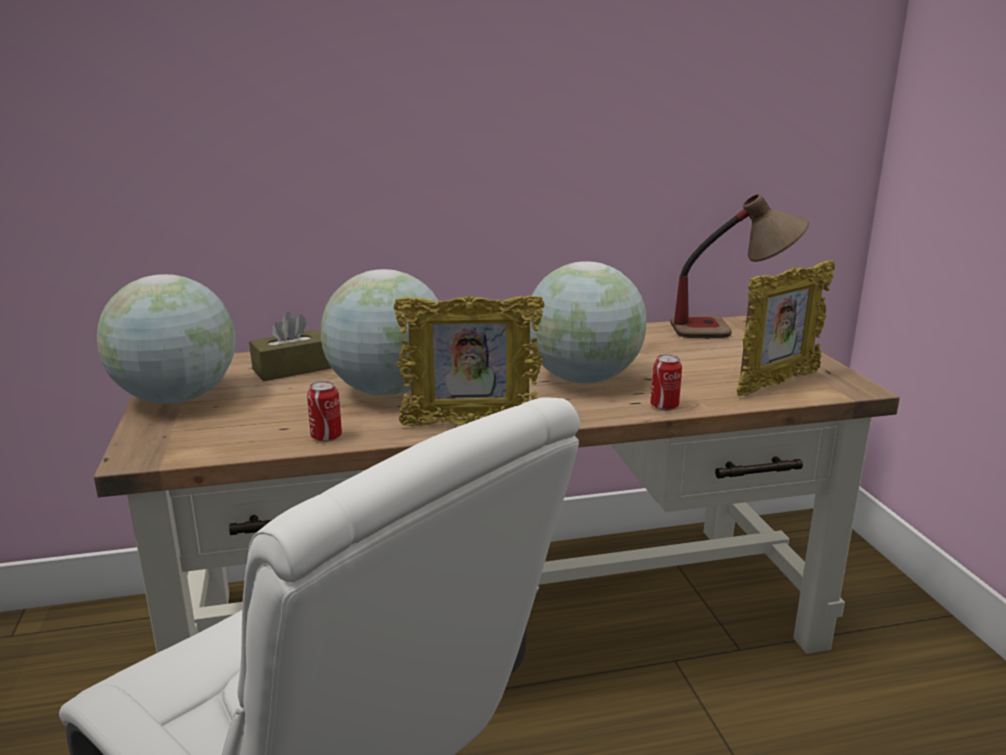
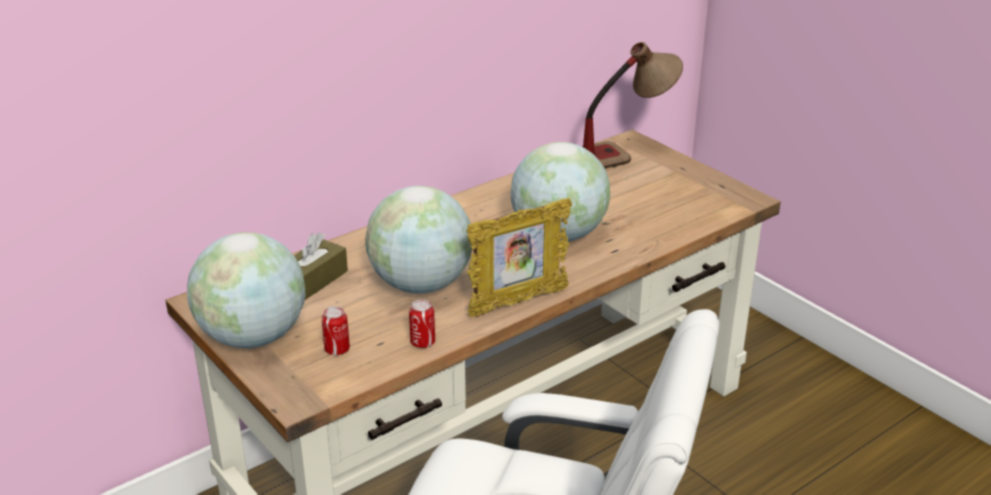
camera: 25 degrees left, 10 degrees up
(664, 406) = (637, 249): can -> can (337, 349)
(776, 384) = (696, 207): picture frame -> none

